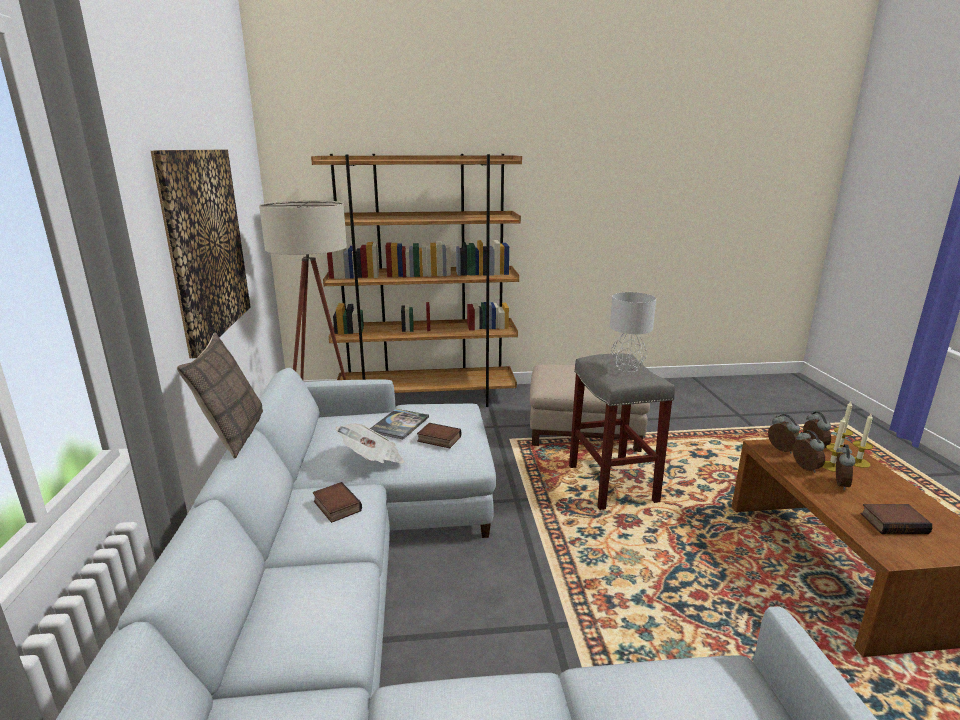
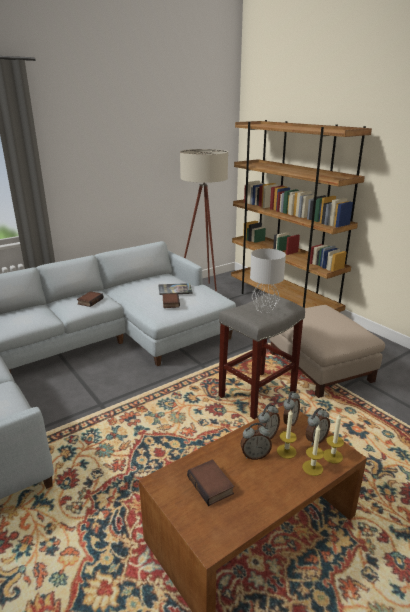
camera: 60 degrees right, 5 degrees up
(206, 244) = (139, 167): picture -> none
(233, 435) = (85, 254): pillow -> none
(372, 459) = (134, 295): newspaper -> none

